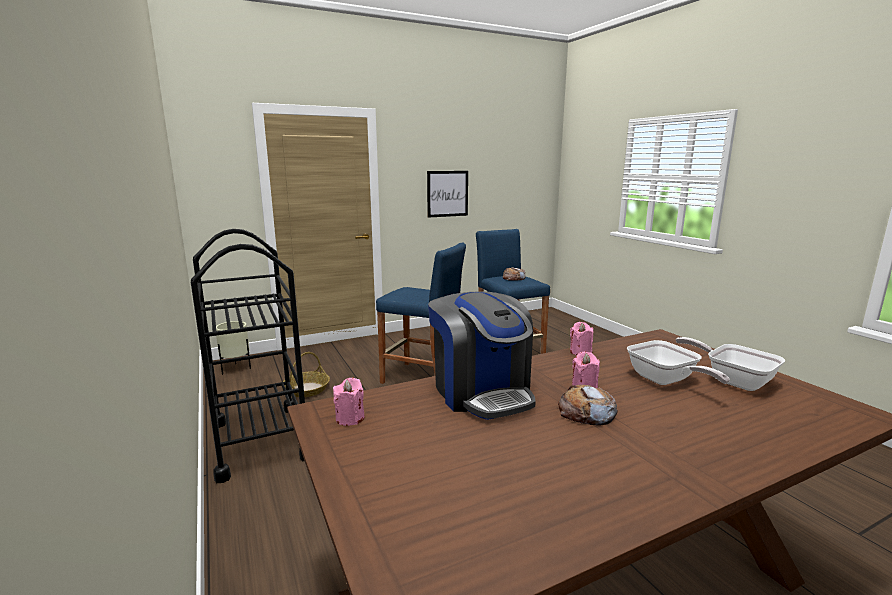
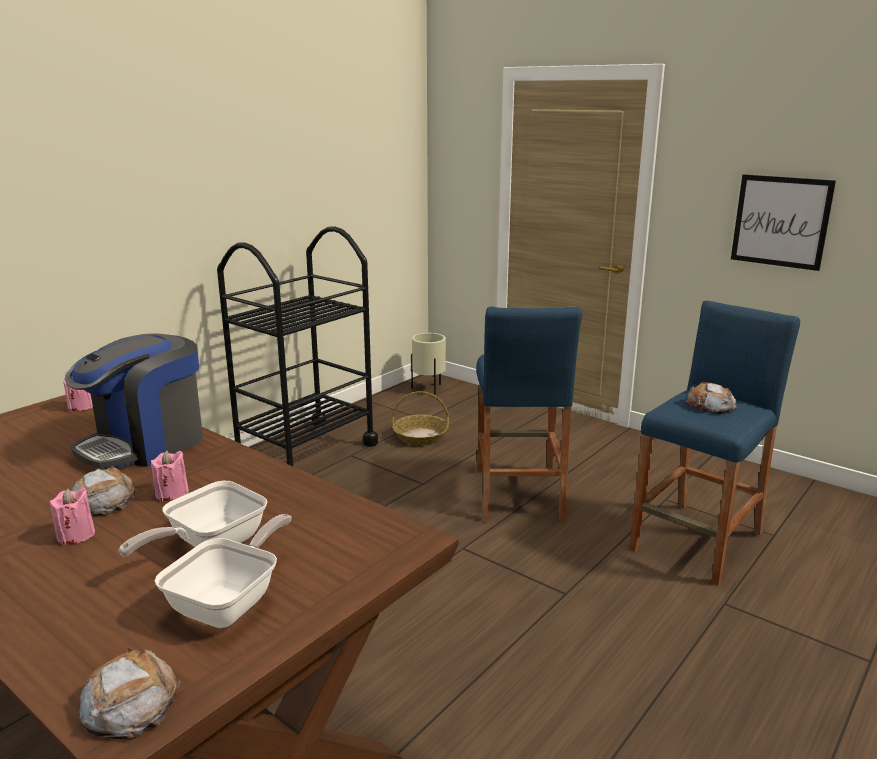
camera: 65 degrees right, 5 degrees up
(580, 352) = (295, 481): pink candle -> pink candle (76, 535)
(841, 411) = (130, 703): none -> bread

